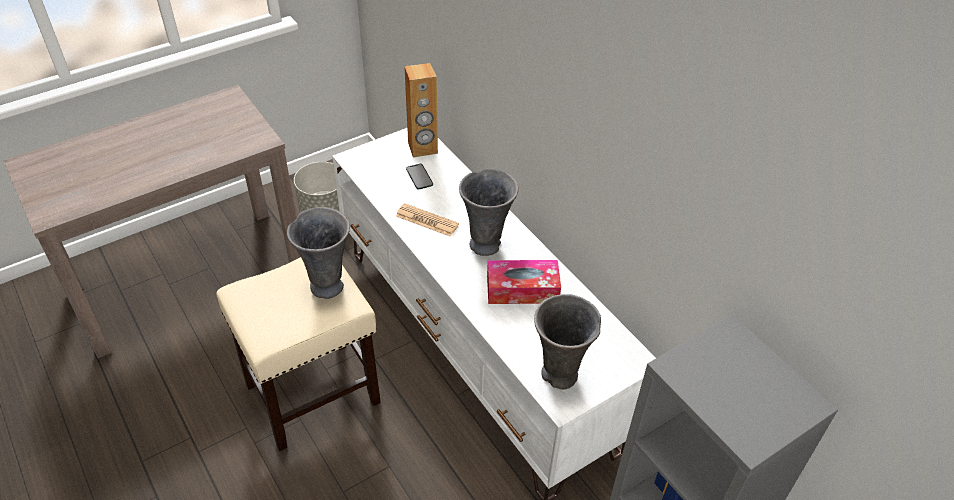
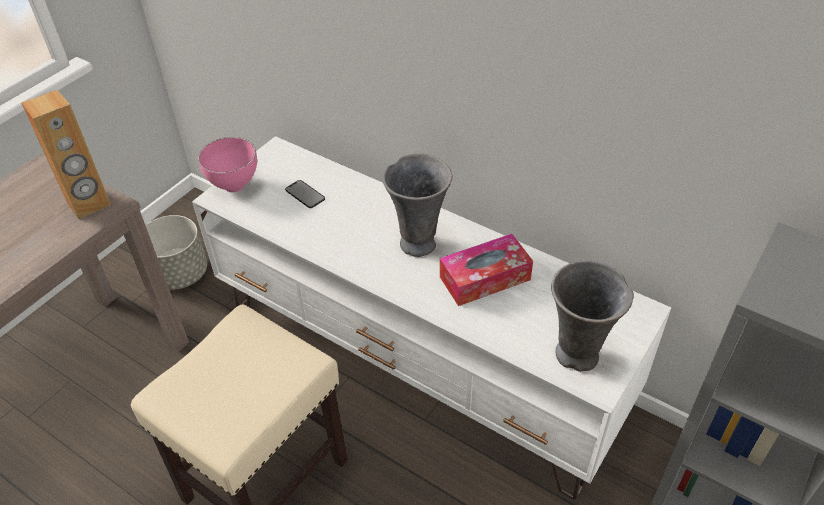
camera: 20 degrees left, 0 degrees up
(327, 285) = (266, 348): grey vase -> none
(368, 153) = (233, 186): none -> pink bowl
(423, 148) = (292, 163): brown speaker -> brown speaker (89, 204)
(427, 220) = (340, 238): newspaper -> none

